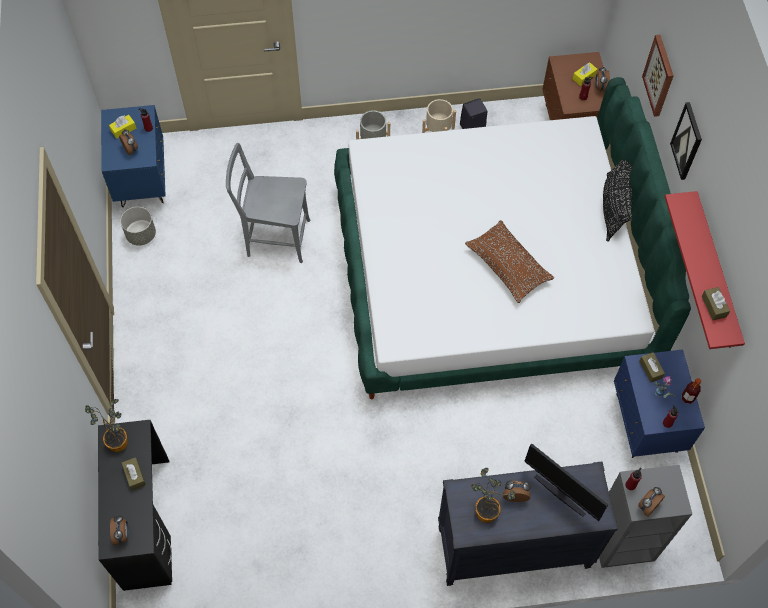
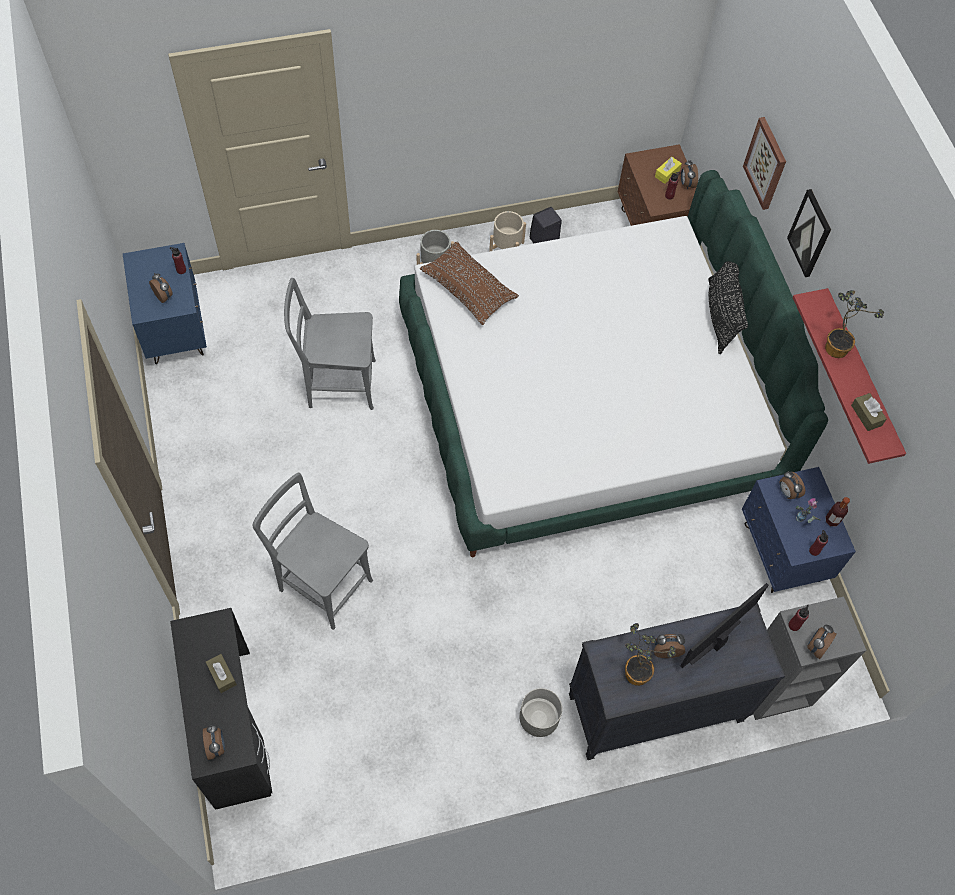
camera: 10 degrees left, 0 degrees up
(119, 439) = (197, 635): potted plant -> potted plant (836, 345)
(123, 129) = (152, 274): yellow tissue box -> none
(141, 235) = (182, 394): grey planter -> grey planter (538, 718)
(238, 407) = (321, 582): none -> grey chair
(508, 266) = (614, 392): brown pillow -> brown pillow (468, 289)
(560, 494) = (716, 643): monitor -> monitor turned 105 degrees clockwise
(650, 369) = (787, 492): brown tissue box -> alarm clock

